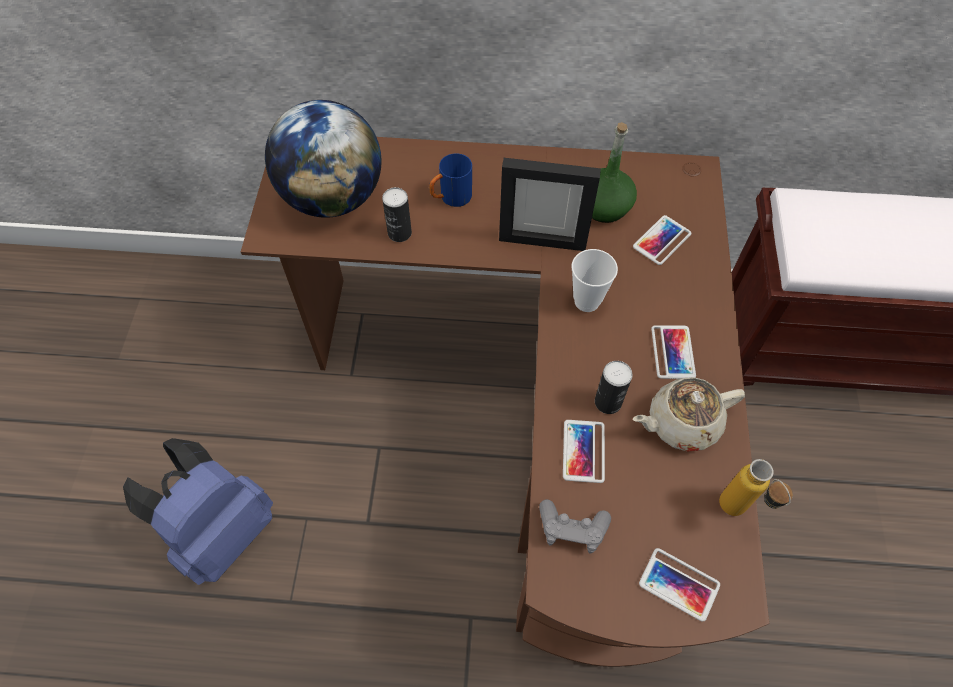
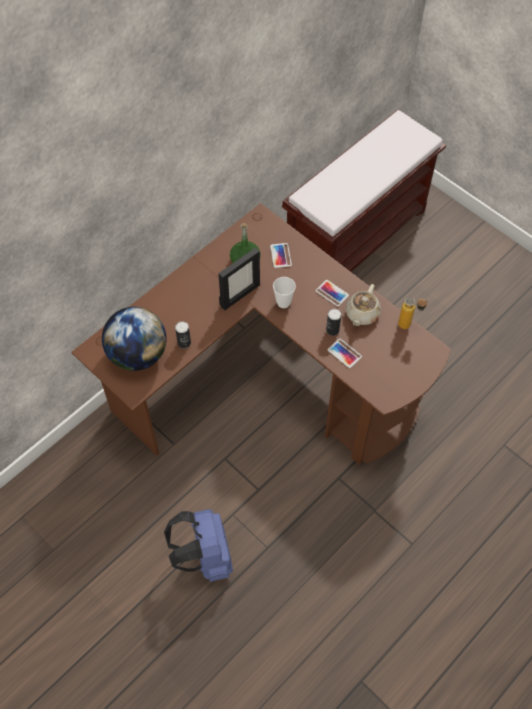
camera: 50 degrees left, 0 degrees up
(450, 198) = (184, 311): blue mug -> none
(572, 529) = (370, 380): grey game controller -> none
(679, 584) = (416, 363): phone -> none

